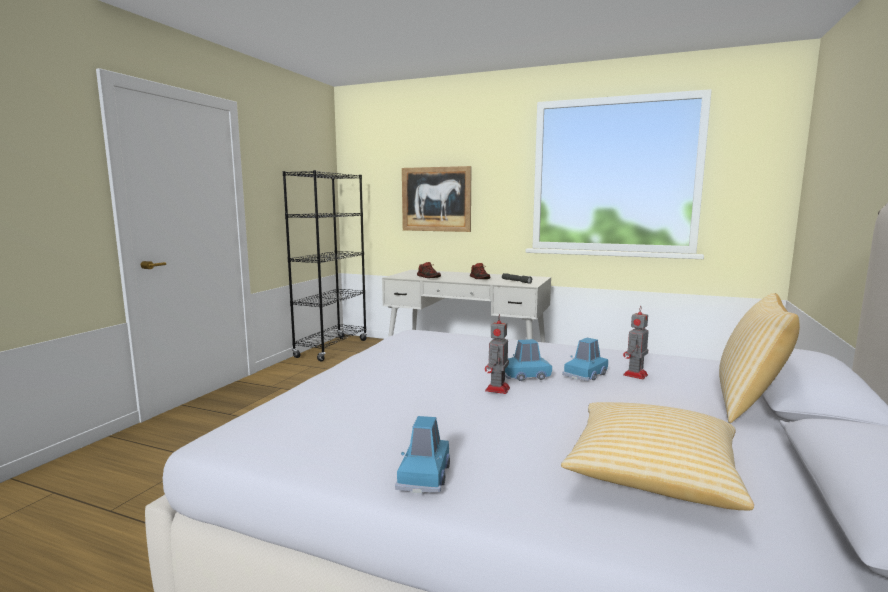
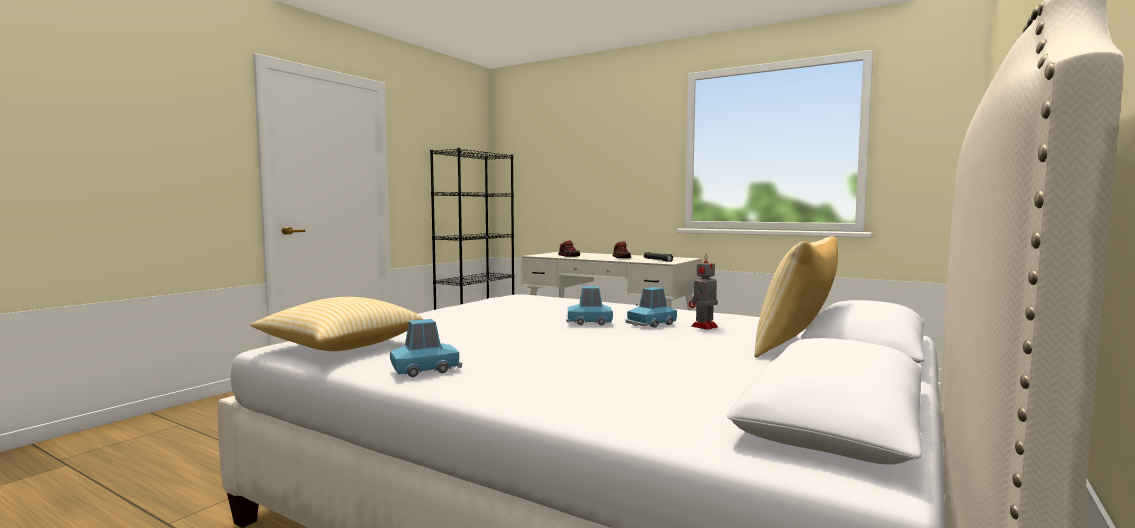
camera: 10 degrees right, 5 degrees down
(424, 475) = (426, 370): blue toy car -> blue toy car turned 135 degrees counterclockwise
(436, 199) = (586, 178): picture -> none
(497, 390) = (550, 329): toy robot -> none
(652, 475) = (629, 381): pillow -> pillow (341, 346)

